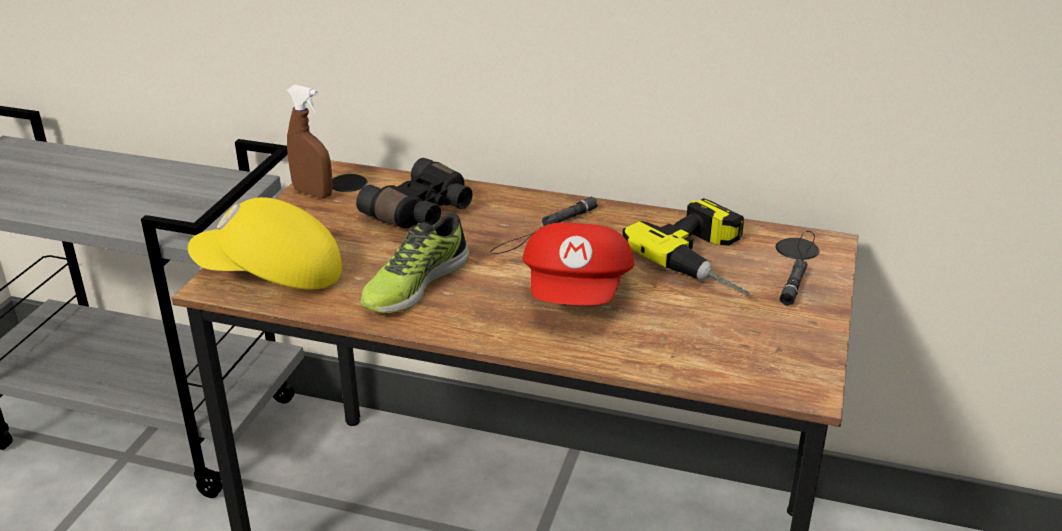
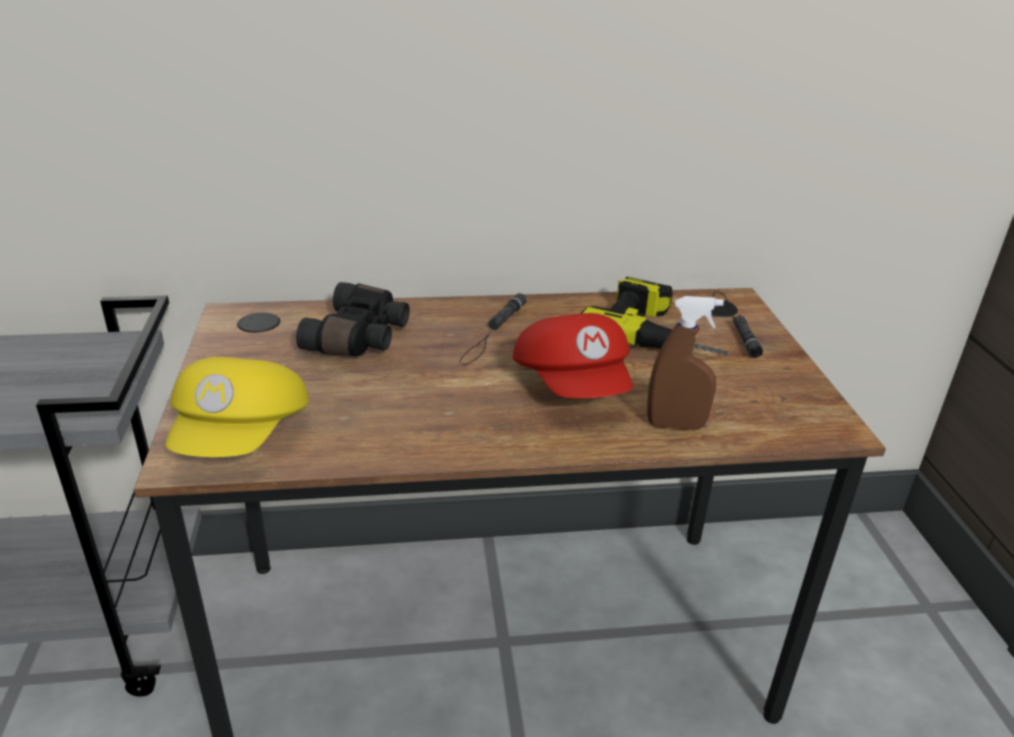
camera: 25 degrees left, 0 degrees up
(272, 276) = (243, 437): yellow cap -> yellow cap turned 60 degrees counterclockwise
(313, 193) = (228, 339): brown spray bottle -> brown spray bottle (675, 425)
(414, 284) = (408, 411): shoe -> none

